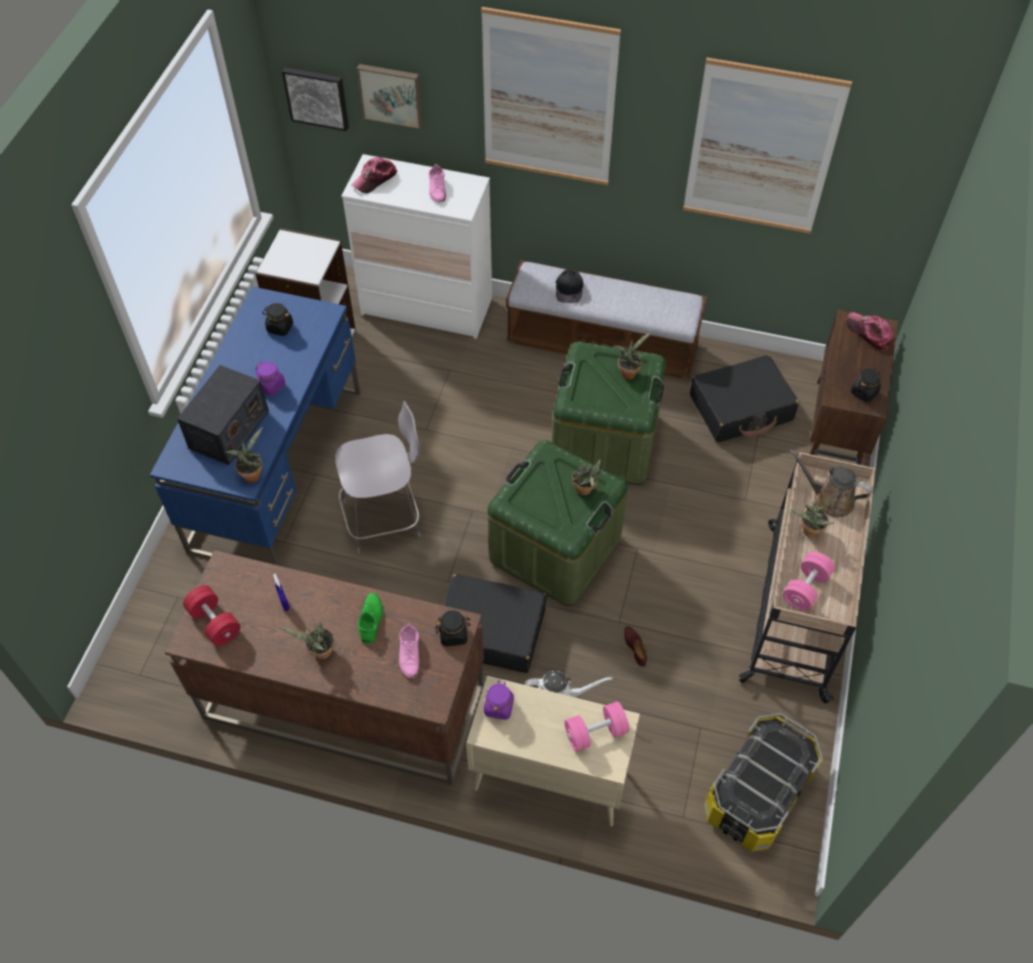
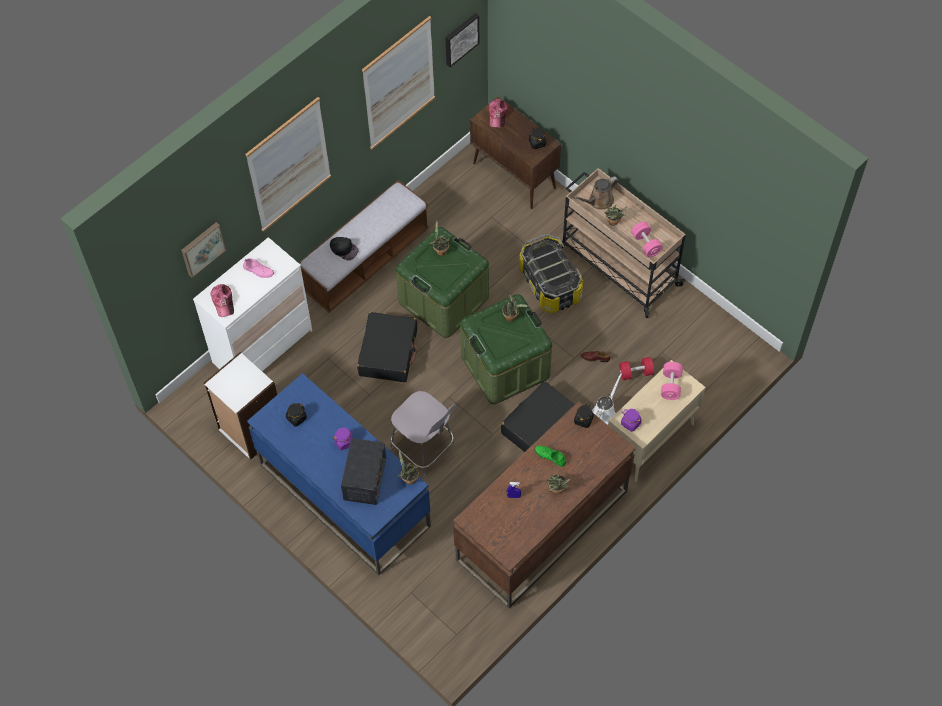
camera: 60 degrees left, 5 degrees up
(214, 622) = (505, 537): red dumbbell -> red dumbbell (635, 373)
(228, 430) = (365, 479): radio -> radio turned 45 degrees clockwise
(317, 97) = (158, 294): picture -> picture (460, 39)
(384, 518) = (424, 448): grey chair -> grey chair turned 120 degrees clockwise
(410, 653) = (583, 446): pink shoe -> none
(741, 408) = (466, 214): black suitcase -> black suitcase (388, 352)
(758, 793) = (713, 346): storage box -> storage box (550, 284)
(869, 333) = (497, 115): cap -> cap turned 75 degrees counterclockwise

